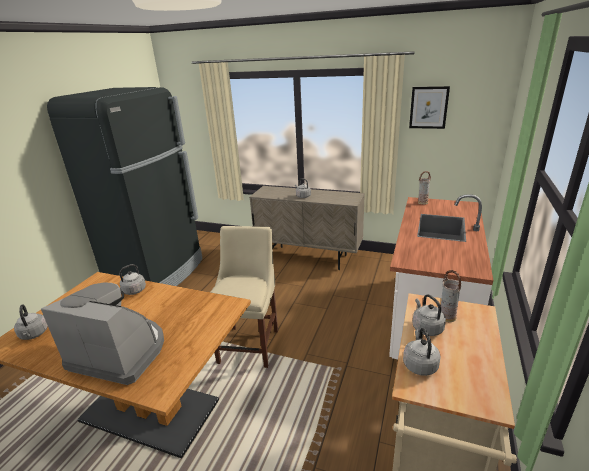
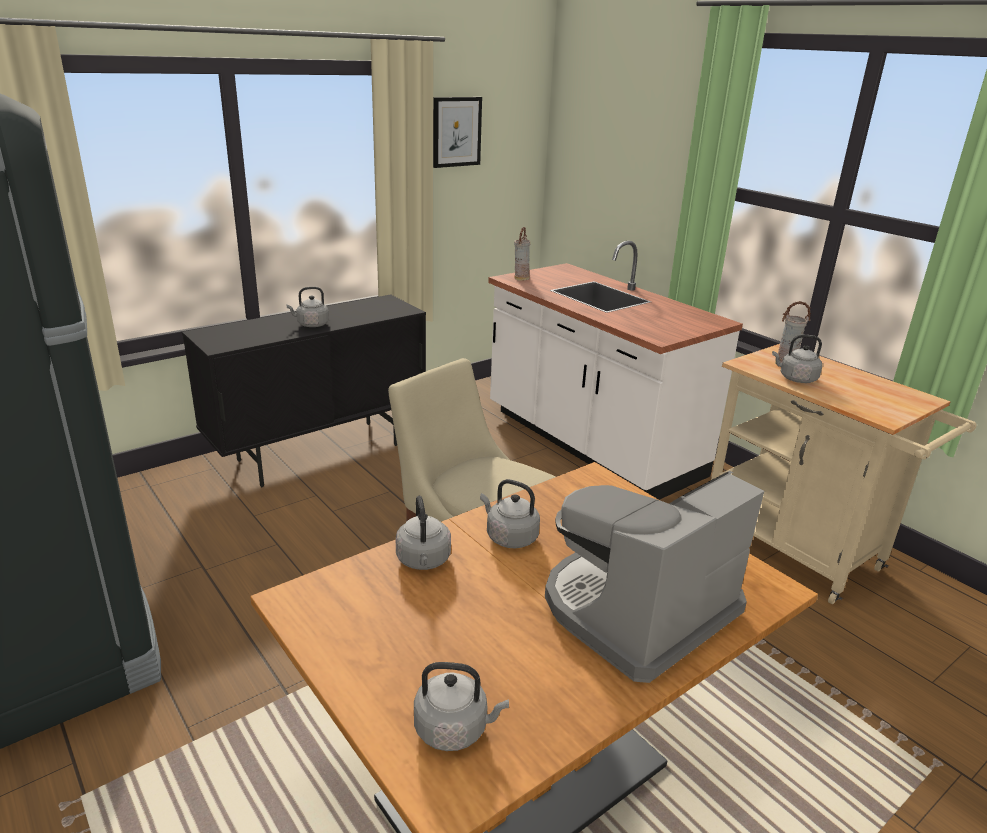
camera: 60 degrees left, 0 degrees up
(309, 258) = (320, 452): beige cabinet -> black cabinet
(419, 364) = (853, 402): grey kettle -> grey kettle (509, 537)

